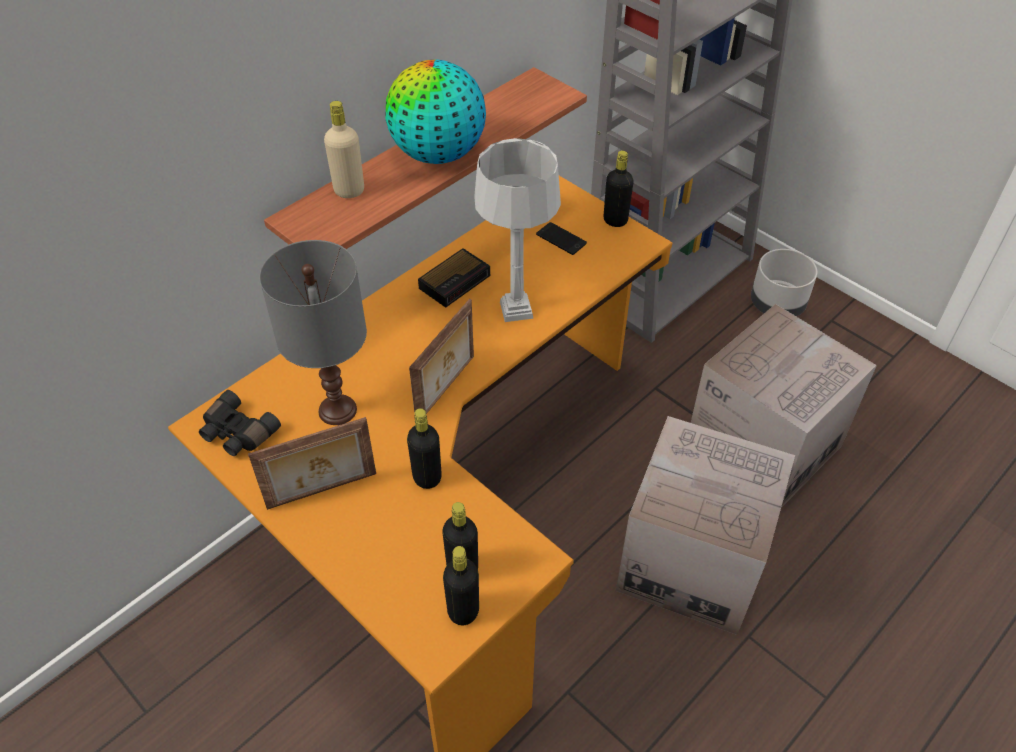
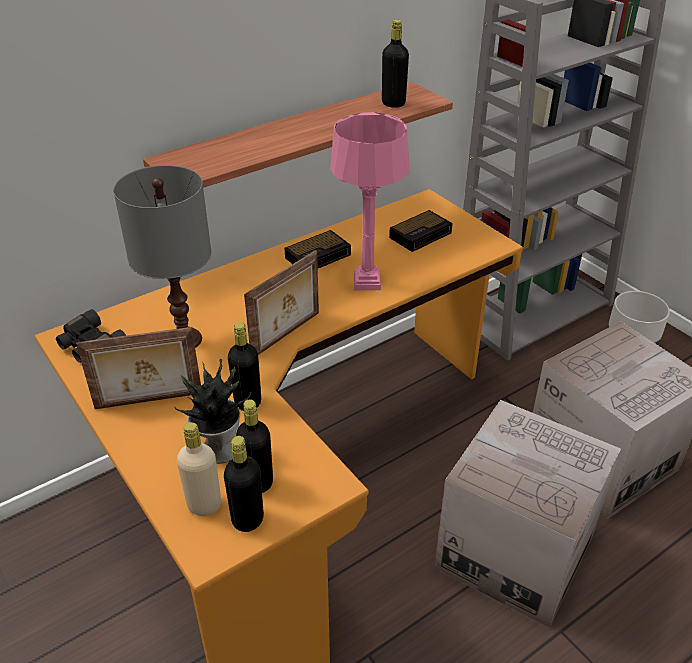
camera: 10 degrees right, 10 degrees down
(349, 190) = (223, 146): beige bottle -> beige bottle (204, 505)
(412, 536) = (219, 448): none -> potted plant
(438, 154) = (308, 129): globe -> none
(516, 309) = (367, 282): grey table lamp -> pink table lamp
(561, 239) = (421, 235): phone -> alarm clock
(615, 220) = (474, 226): black bottle -> black bottle (393, 103)

